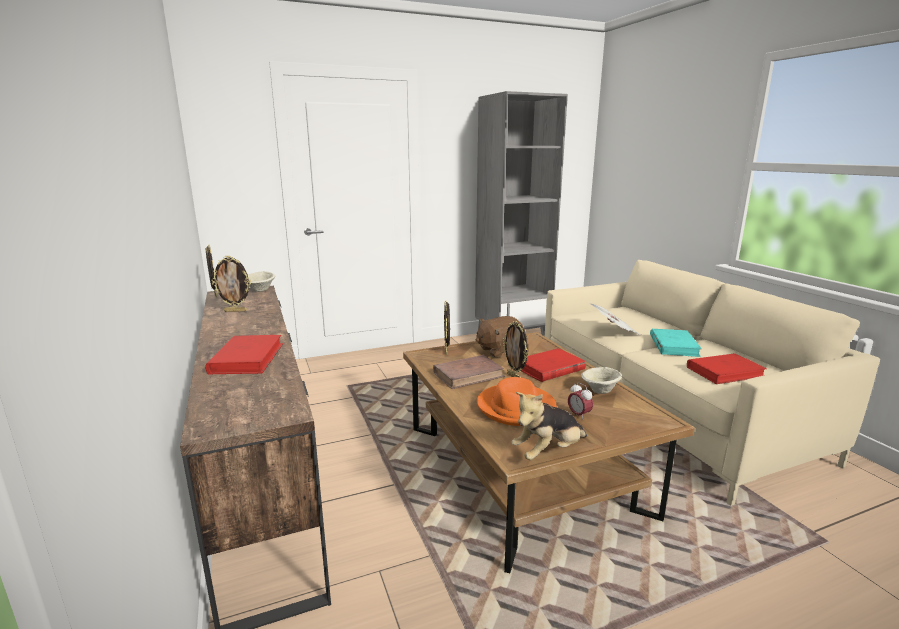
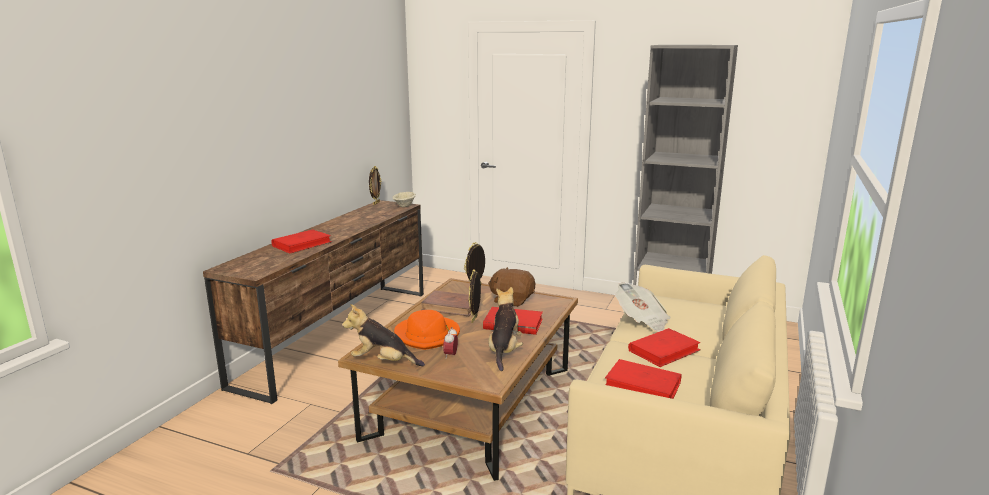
camera: 45 degrees right, 0 degrees up
(236, 311) = (360, 216): picture frame -> none
(600, 391) = (504, 351): beige bowl -> plush toy
(673, 345) = (664, 350): turquoise book -> red book

